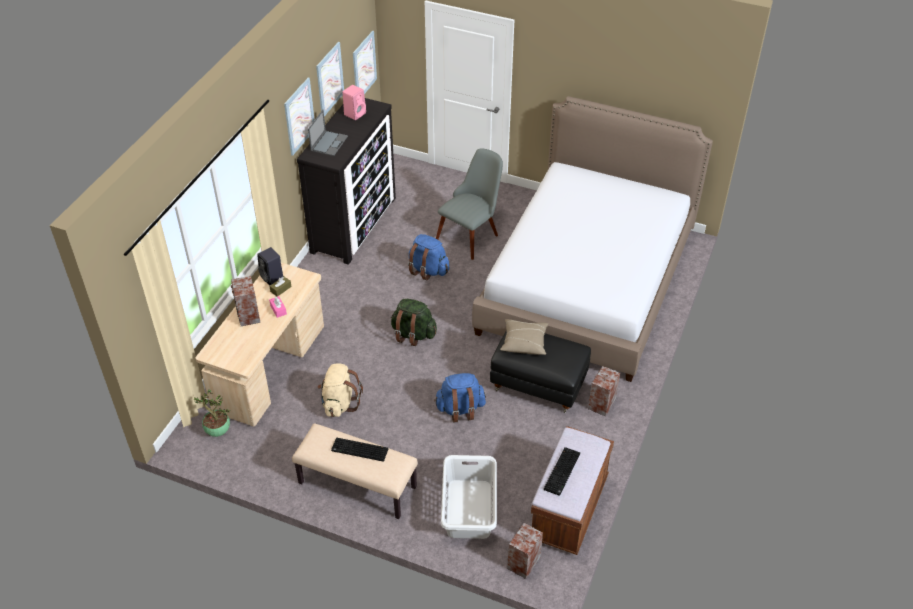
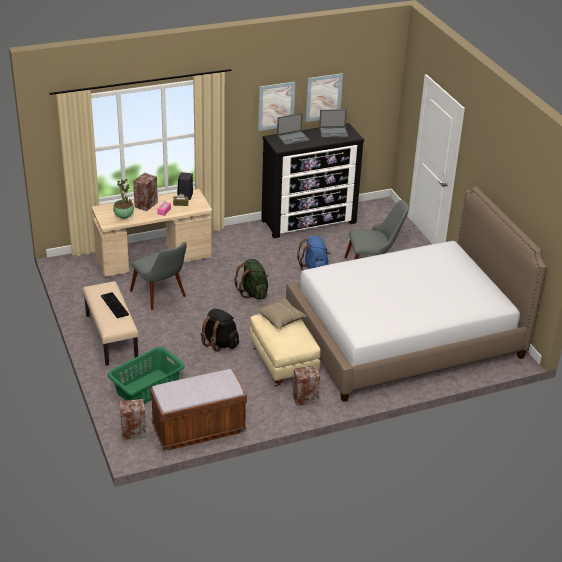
camera: 45 degrees right, 10 degrees down
(217, 431) = (86, 267): potted plant -> potted plant (123, 216)
(339, 403) = (162, 296): beige backpack -> grey chair
(355, 113) = (334, 132): pink speaker -> laptop
(364, 66) = (375, 110): picture -> none
(460, 409) = (219, 343): blue backpack -> black backpack
(468, 509) = (146, 388): grey laundry basket -> green laundry basket
(539, 385) = (284, 363): black ottoman -> beige ottoman
(562, 472) = (190, 385): keyboard -> none

